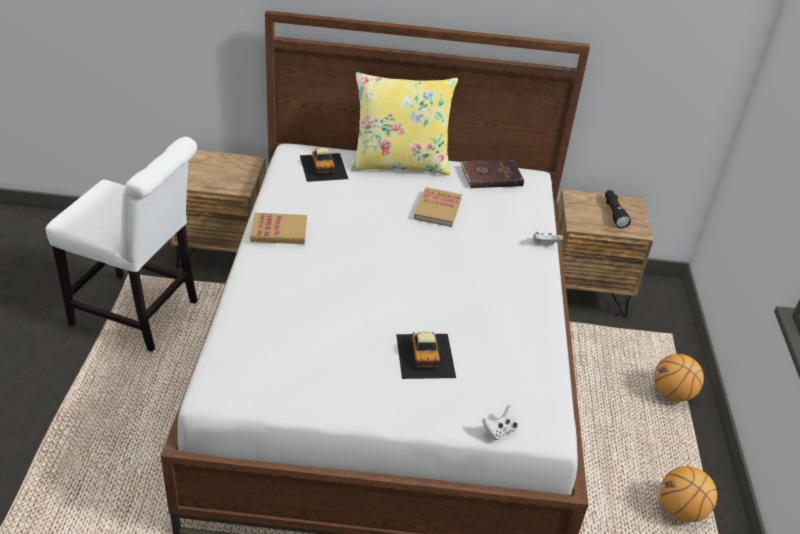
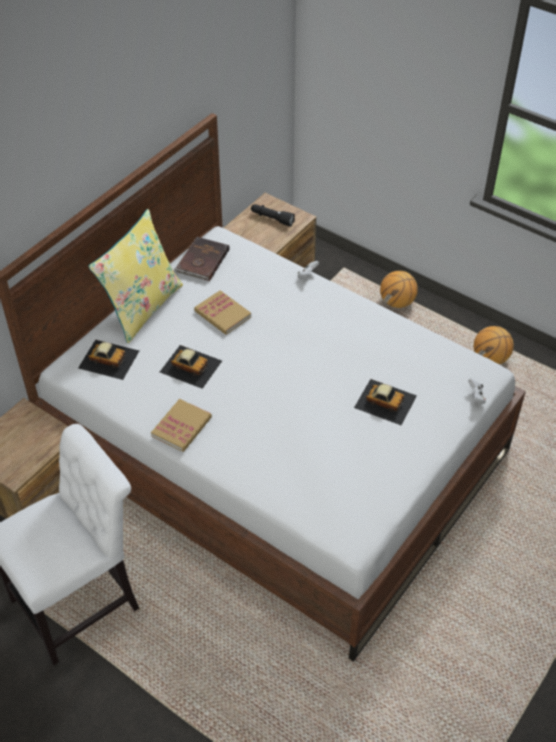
camera: 55 degrees left, 10 degrees up
(356, 212) = (190, 366): none -> toy car

